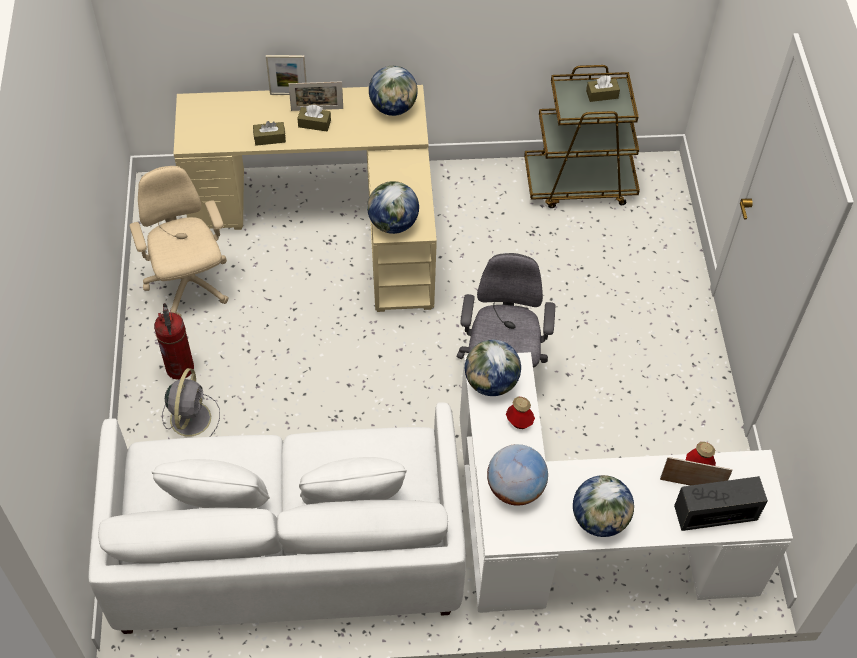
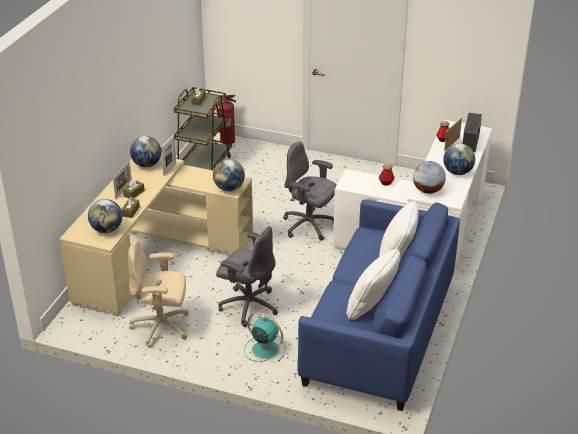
camera: 65 degrees left, 20 degrees down
(180, 368) = (224, 345): fire extinguisher -> fire extinguisher (227, 141)
(191, 417) = (264, 349): grey fan -> turquoise fan
(274, 364) = (248, 306): none -> grey office chair
(287, 550) = (379, 331): white sofa -> blue sofa
(288, 94) = (101, 197): picture frame -> picture frame (169, 169)
(491, 383) = (357, 185): globe -> globe (107, 230)

